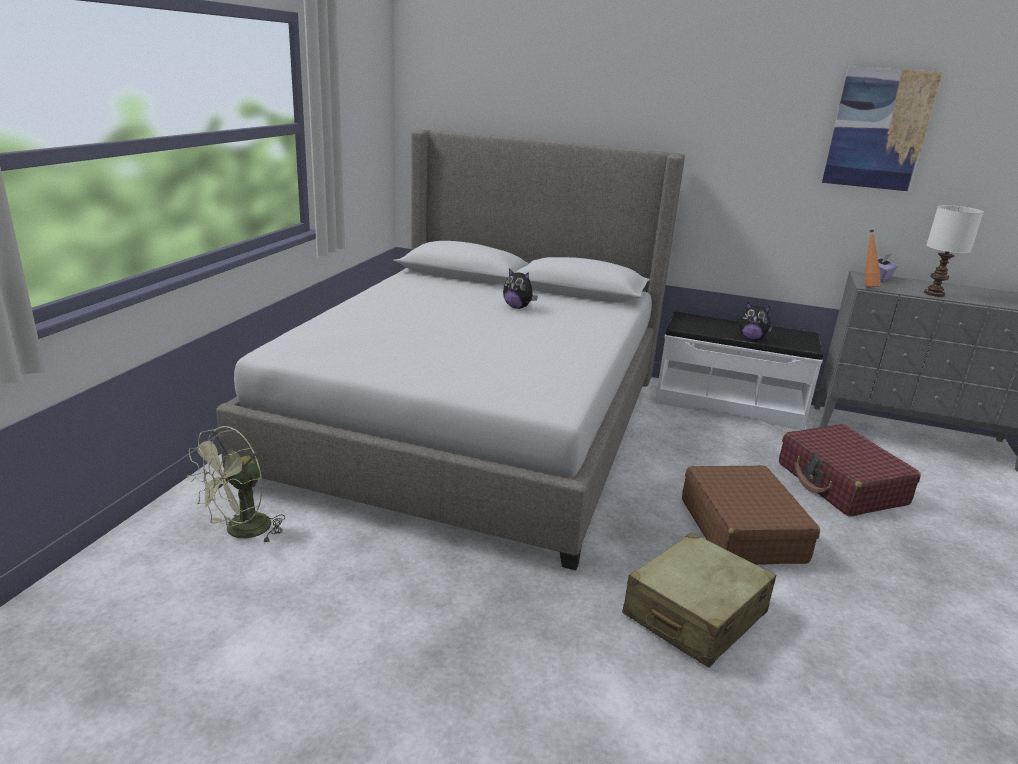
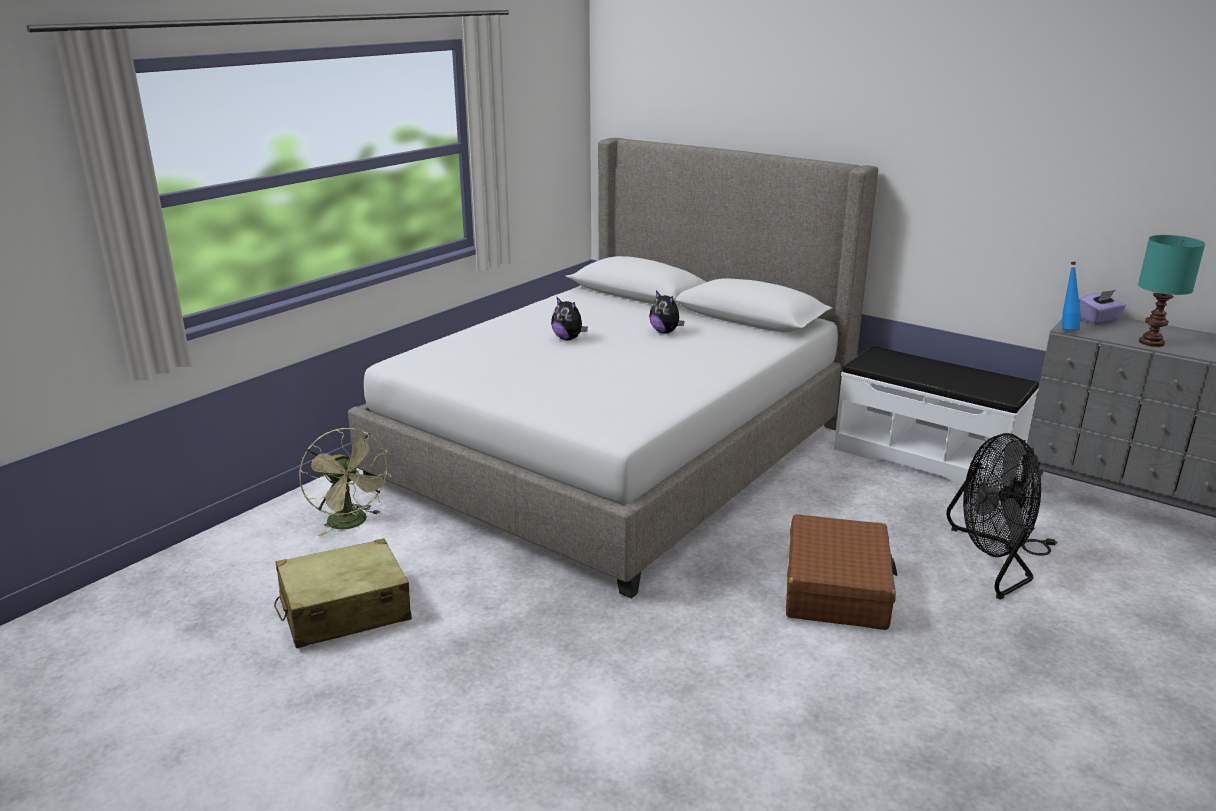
camera: 20 degrees right, 0 degrees up
(241, 532) = (352, 523): green fan -> green fan turned 90 degrees counterclockwise
(694, 614) = (724, 655): beige suitcase -> beige suitcase (344, 610)
(751, 338) = (939, 382): plush toy -> plush toy (568, 339)
(841, 484) = (998, 559): red suitcase -> black fan
(866, 286) = (1066, 329): orange bottle -> blue bottle
(879, 129) = (1100, 140): picture -> none
(933, 293) = (1150, 342): white table lamp -> turquoise table lamp

